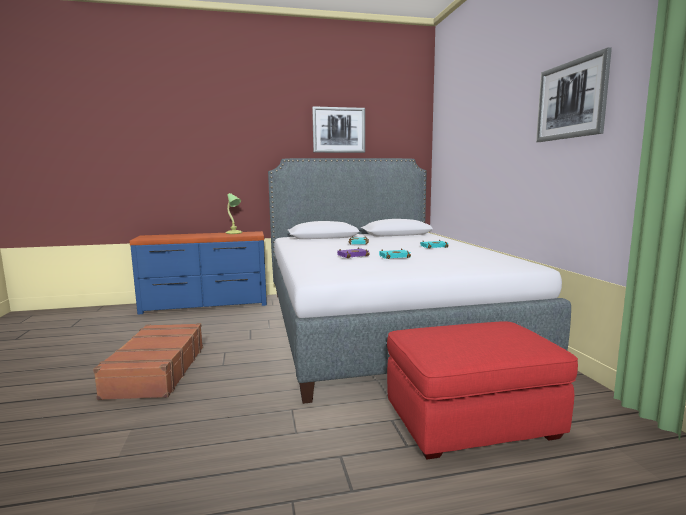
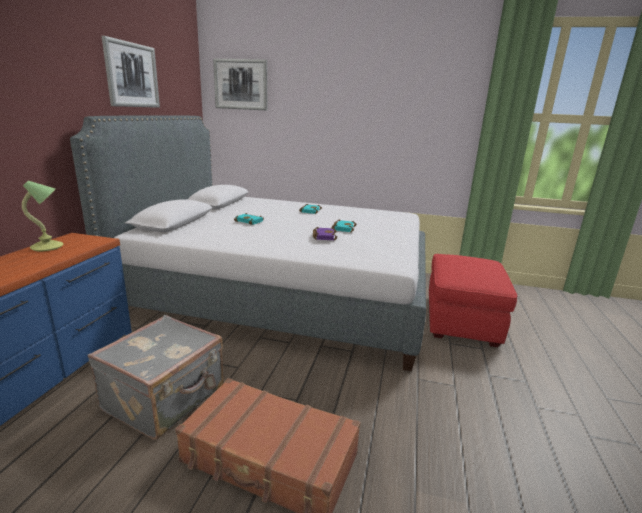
camera: 65 degrees left, 10 degrees up
(203, 332) = (166, 399): none -> grey suitcase
(571, 100) = (411, 97): picture -> picture (241, 84)

